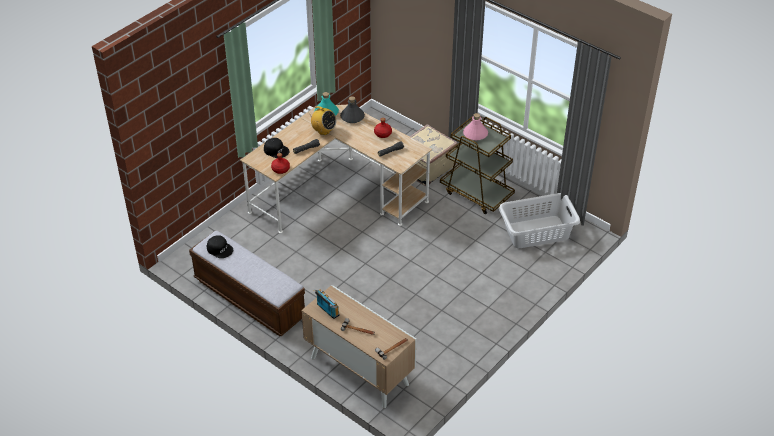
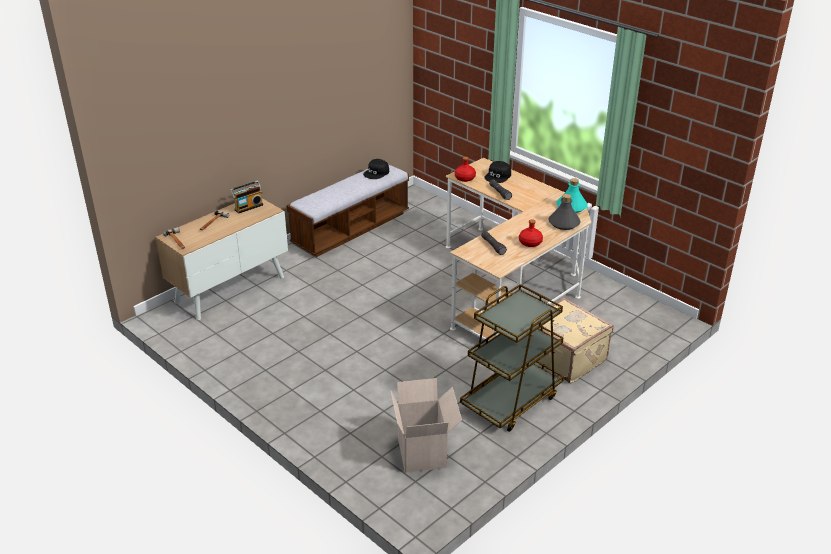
camera: 95 degrees right, 10 degrees down
(323, 131) = (534, 204): radio -> none
(475, 134) = (525, 310): pink bottle -> none
(537, 232) = (423, 453): grey laundry basket -> cardboard box

